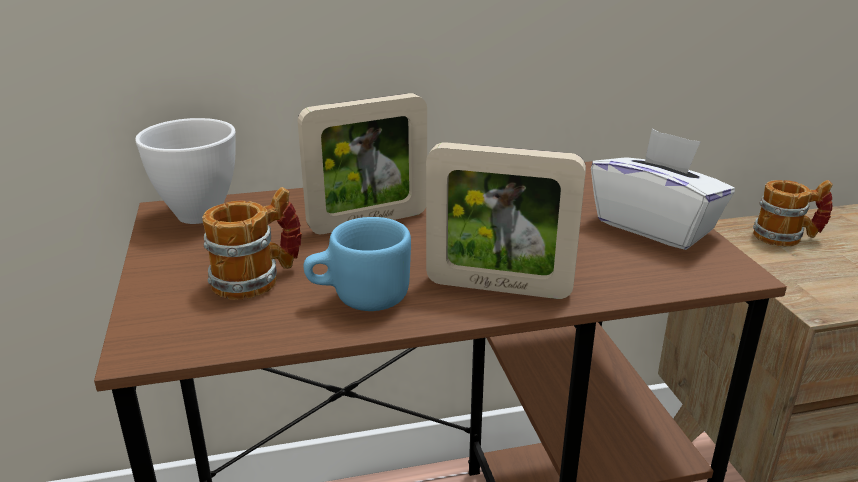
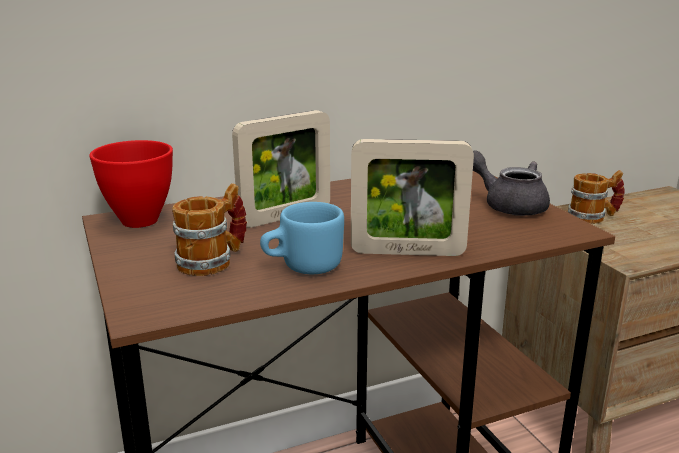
camera: 10 degrees left, 5 degrees down
(200, 215) = (141, 221): white bowl -> red bowl
(655, 226) = (508, 205): white tissue box -> grey teapot

